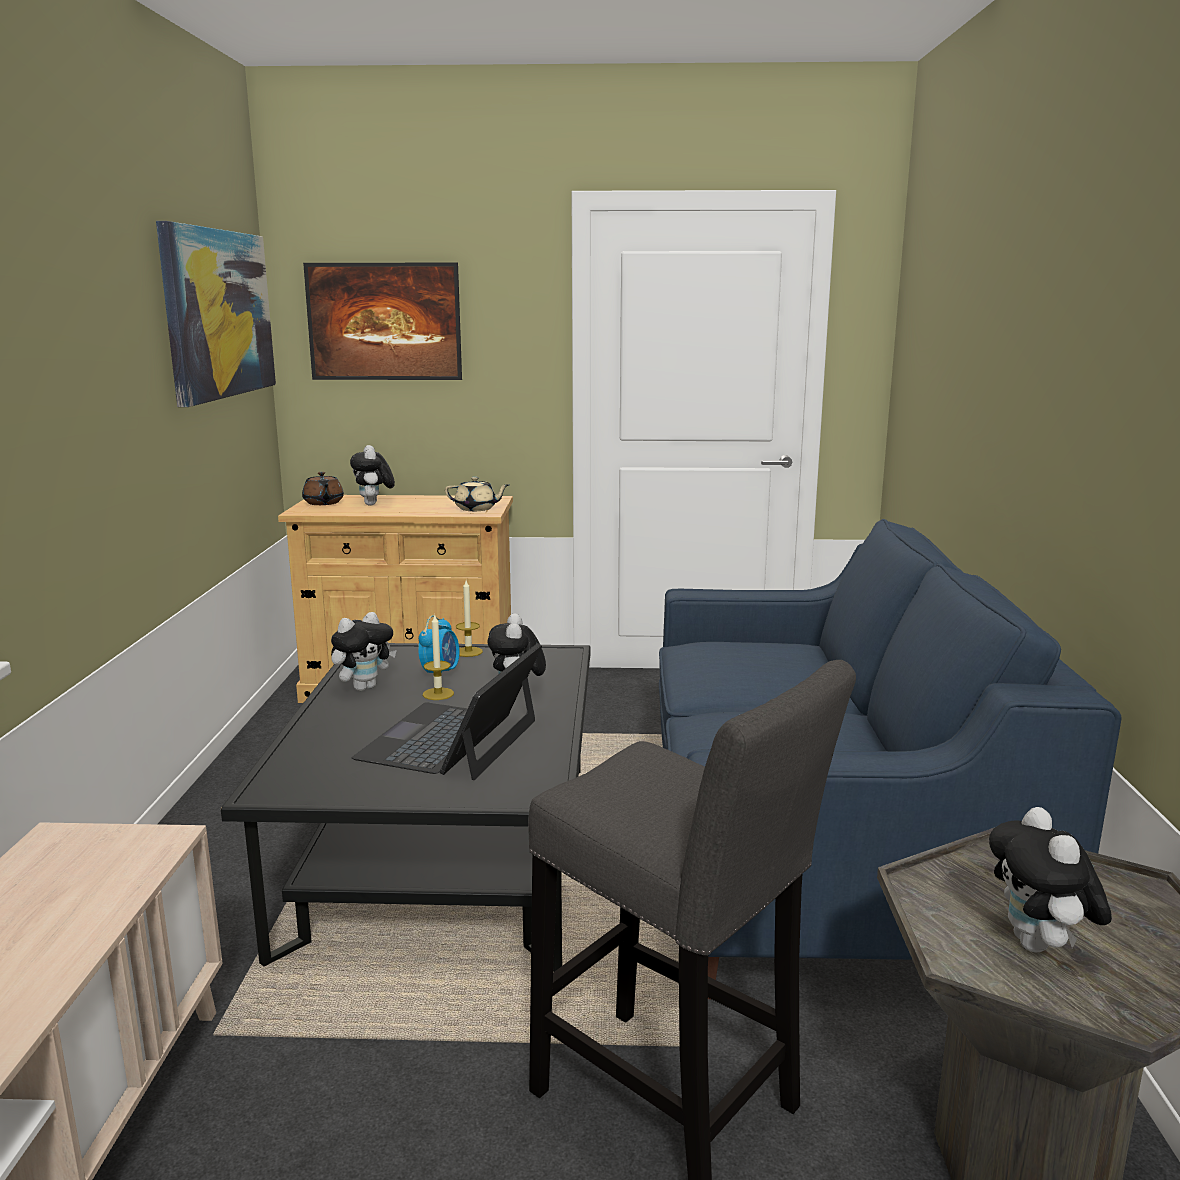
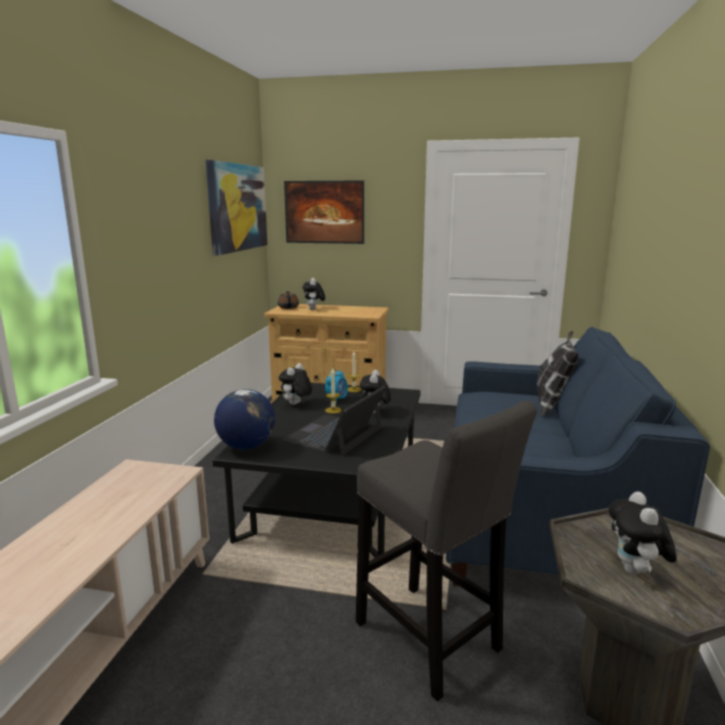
camera: 10 degrees right, 0 degrees up
(284, 776) = (246, 446): none -> globe
(364, 687) = (296, 404): plush toy -> plush toy turned 150 degrees clockwise
(476, 509) = (367, 313): beige teapot -> none
(828, 661) = (553, 406): none -> pillow

